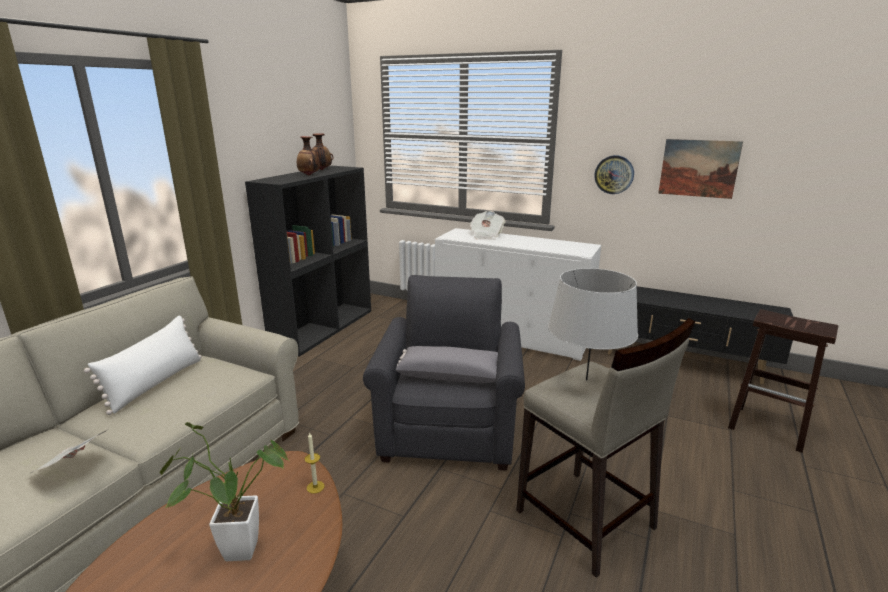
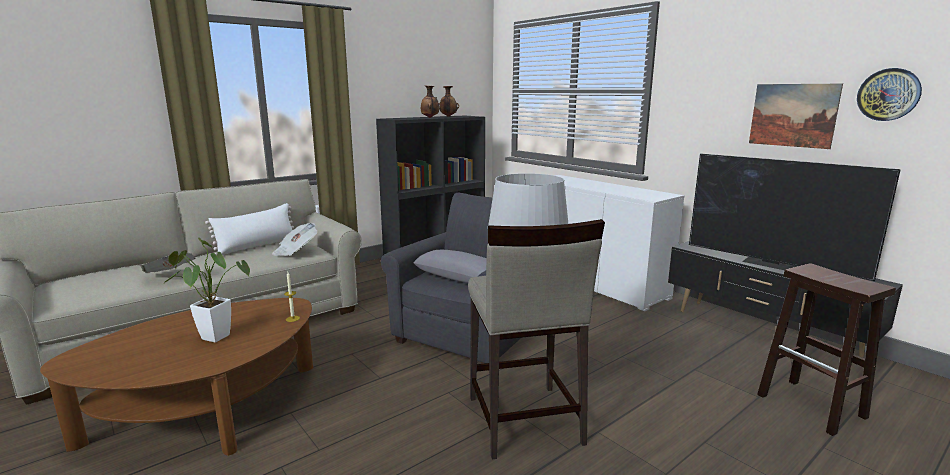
camera: 25 degrees right, 5 degrees down
(486, 235) = (577, 180): newspaper -> newspaper (295, 251)
(614, 174) = (705, 123): wall clock -> wall clock (888, 94)
(691, 303) = (771, 263): none -> television

